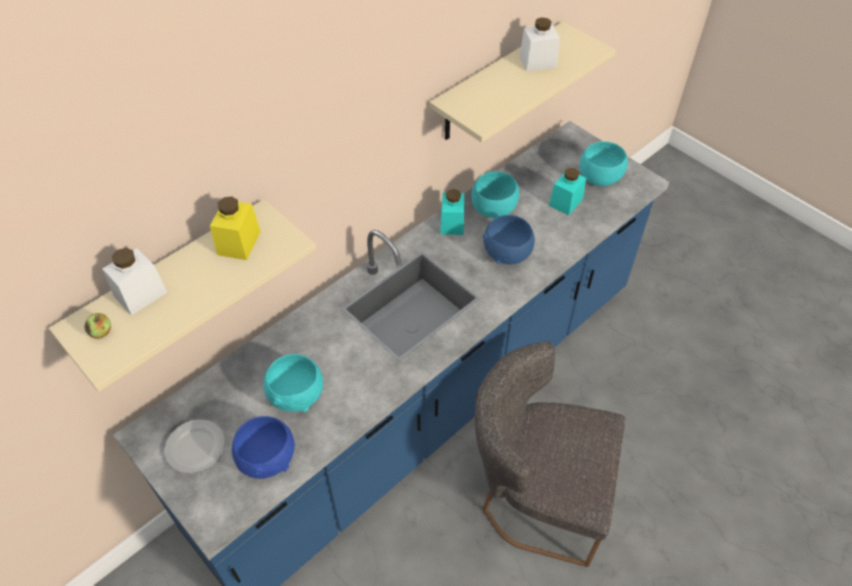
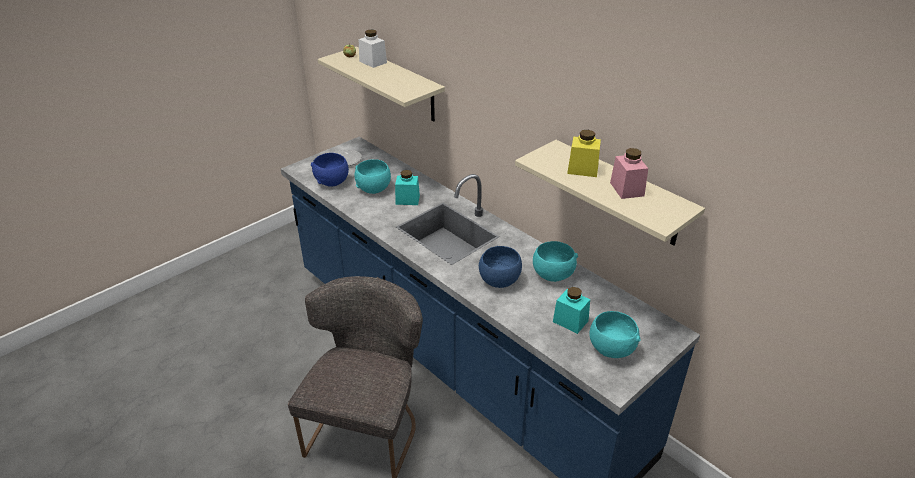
camera: 90 degrees right, 15 degrees down
(239, 243) = (407, 81): yellow jar -> yellow jar (582, 169)
(452, 223) = (531, 251): turquoise jar -> turquoise jar (407, 199)
(538, 61) = (627, 189): white jar -> pink jar

